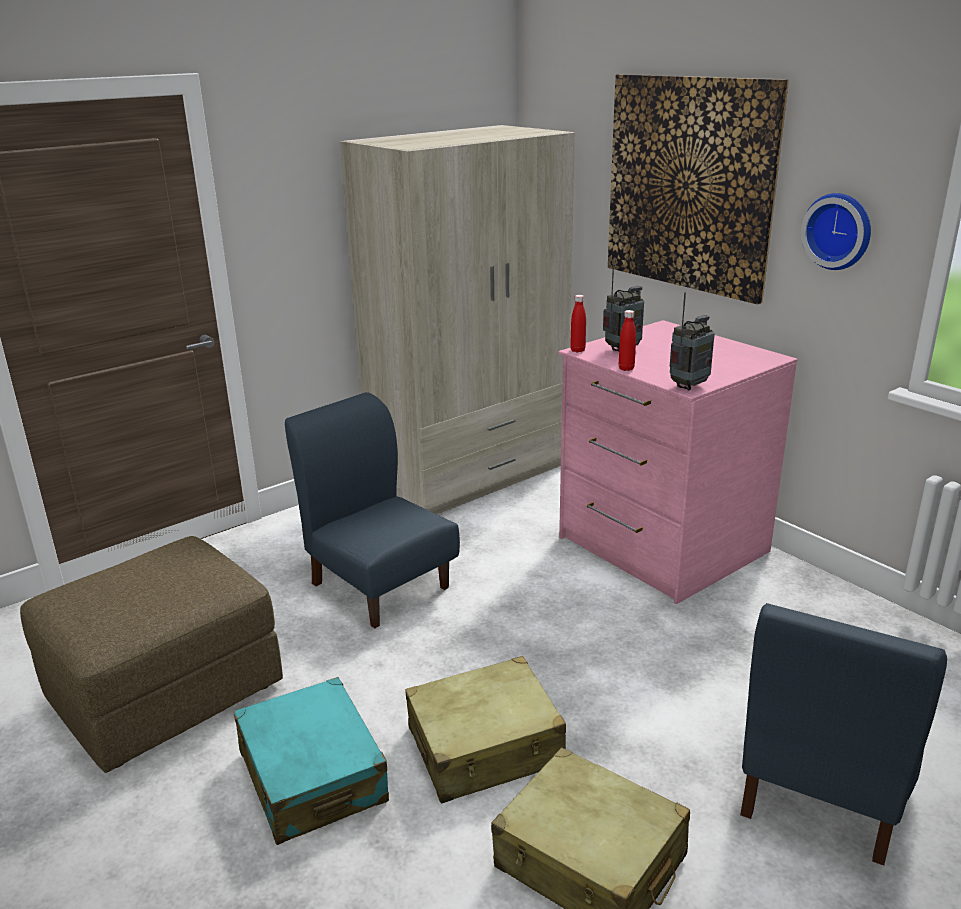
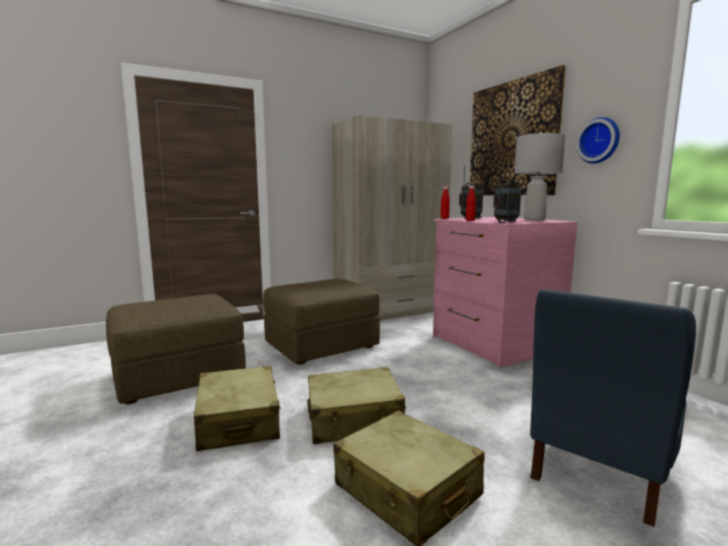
camera: 10 degrees right, 15 degrees down
(312, 776) = (238, 421): turquoise suitcase -> beige suitcase
(379, 584) = (322, 345): blue chair -> brown ottoman
(728, 352) = (534, 220): none -> grey table lamp

